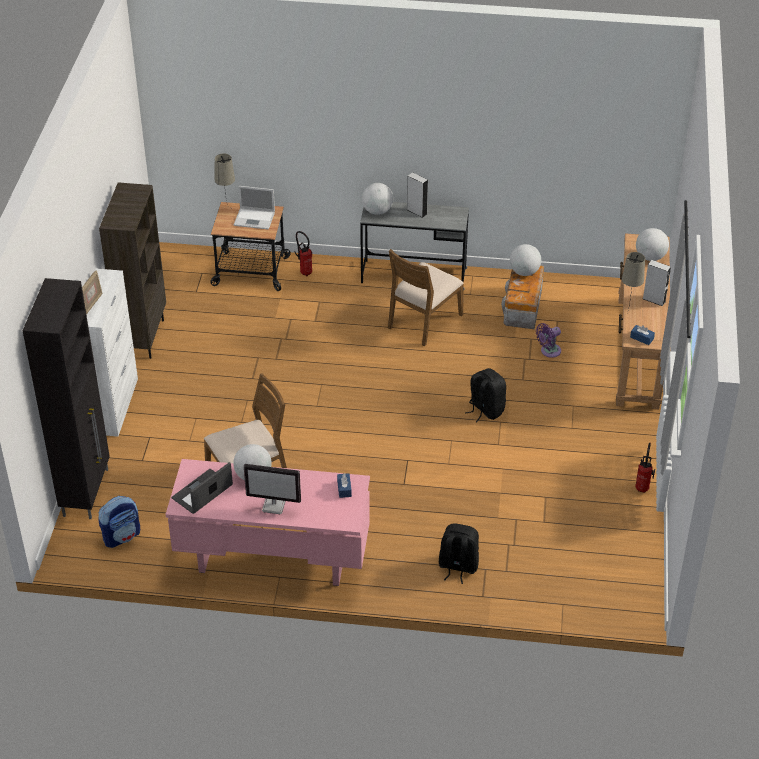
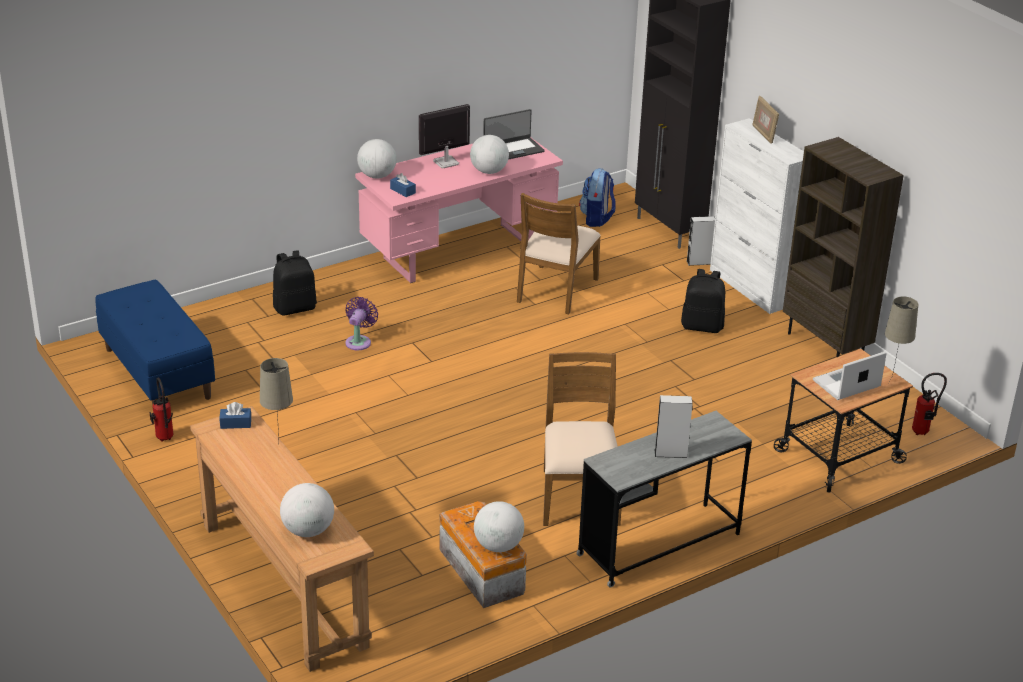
camera: 140 degrees right, 10 degrees down
(203, 492) = (513, 149): laptop -> laptop turned 60 degrees clockwise
(305, 272) = (783, 485): fire extinguisher -> fire extinguisher (923, 433)
(377, 211) = (716, 432): globe -> globe (377, 176)
(485, 410) = (403, 437): black backpack -> black backpack (702, 326)
(549, 351) = (395, 531): purple fan -> purple fan (359, 341)
(611, 552) = (156, 373): none -> blue bench
(654, 300) = (256, 475): grey speaker -> grey speaker (699, 262)

